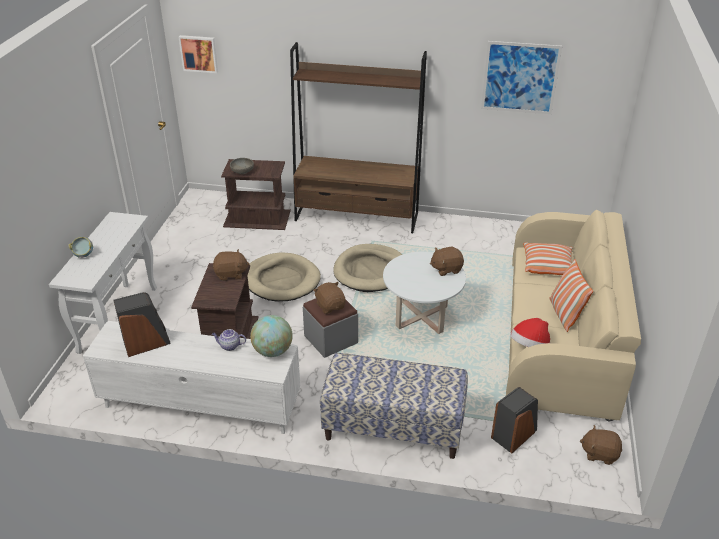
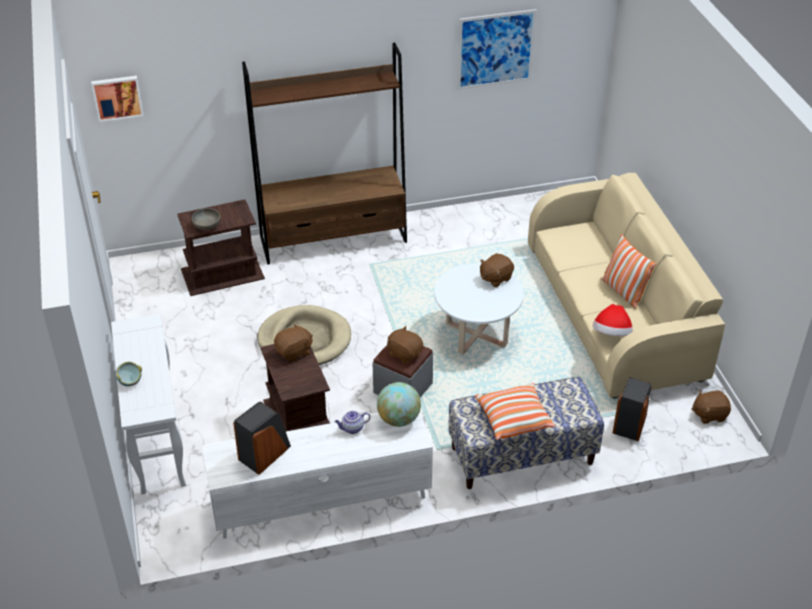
camera: 25 degrees left, 5 degrees up
(370, 271) = (391, 300): beige dog bed -> none
(547, 266) = (578, 244): pillow -> pillow (514, 419)

